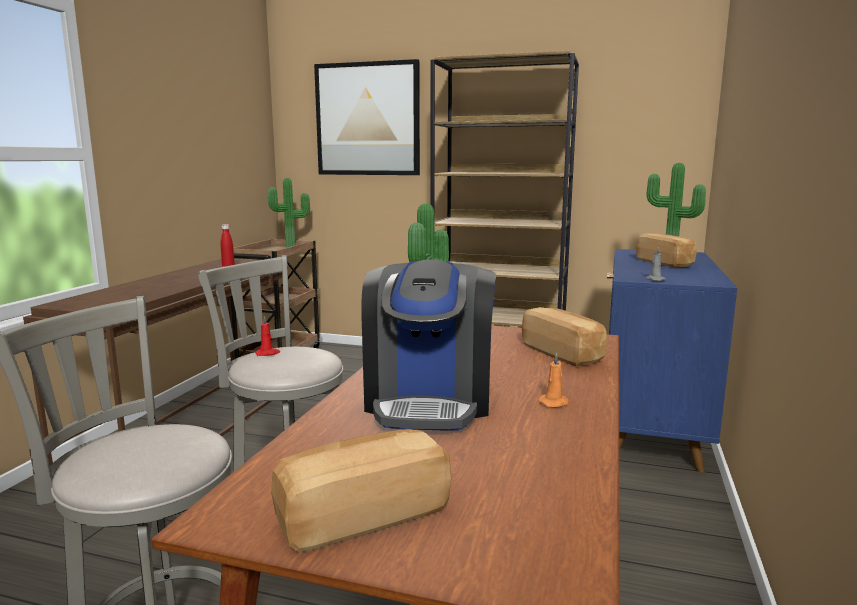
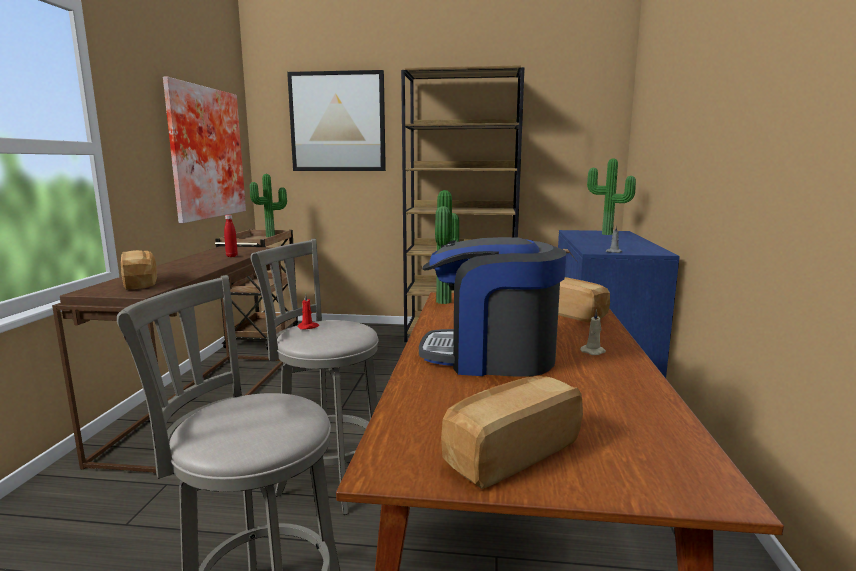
camera: 10 degrees left, 0 degrees up
(215, 156) = (203, 153): none -> picture
(429, 401) = (491, 356): coffee machine -> coffee machine turned 105 degrees clockwise
(554, 403) = (593, 351): orange candle -> beige candle
(665, 263) = (608, 239): bread -> bread (141, 283)

